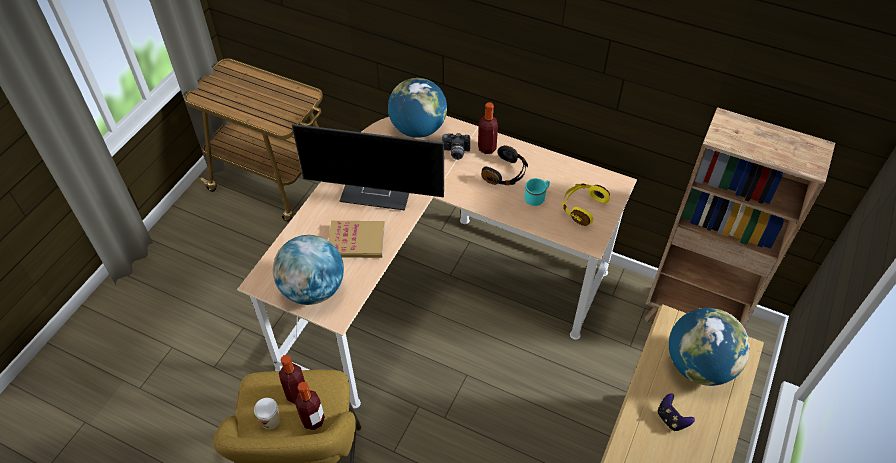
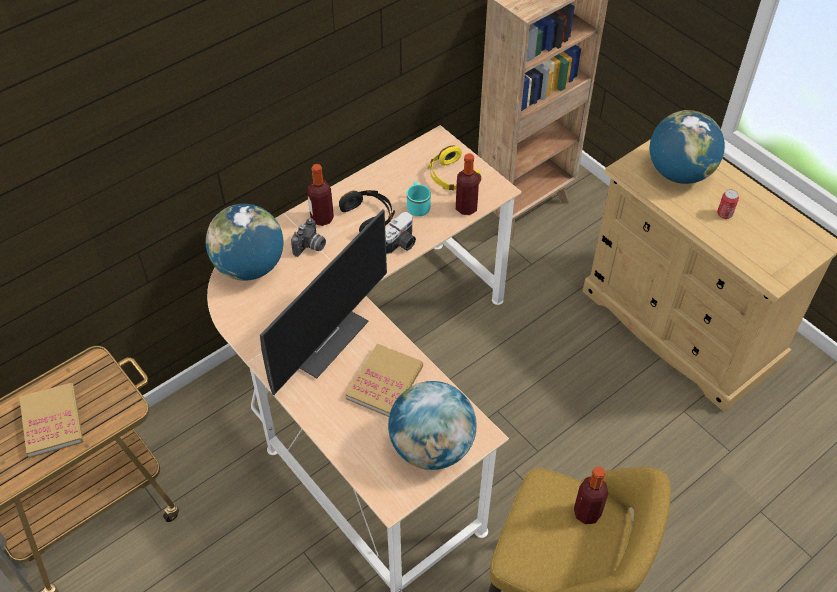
camera: 65 degrees left, 0 degrees up
(257, 98) = (52, 421): none -> book
(270, 420) = (570, 556): cup -> none
(297, 394) = (547, 519): bottle -> bottle (466, 208)
(491, 202) = (400, 244): none -> camera
(671, 419) = (724, 214): game controller -> can

